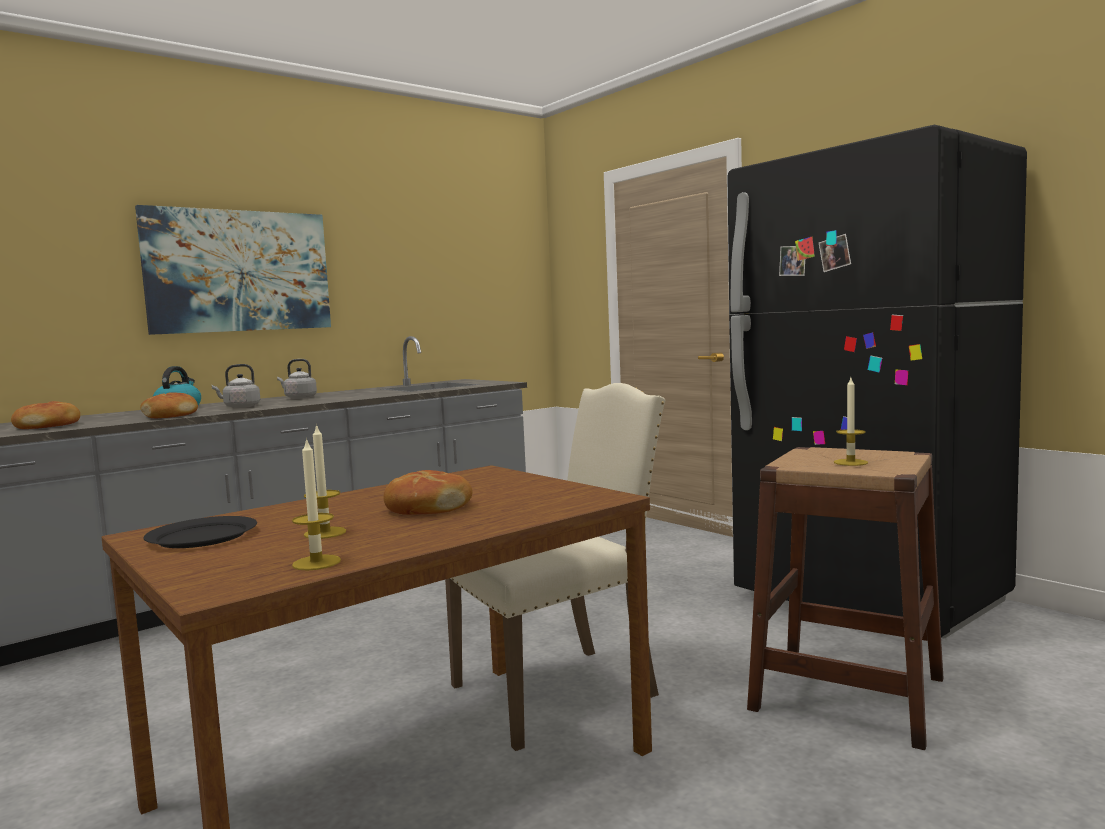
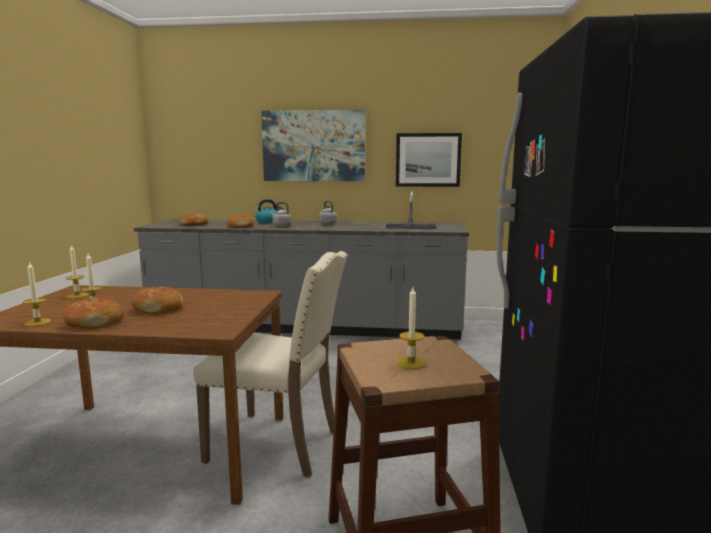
camera: 45 degrees right, 5 degrees up
(201, 536) = (77, 295): black plate -> candle
(412, 536) = (95, 322): none -> bread
(413, 292) = (428, 160): none -> picture

